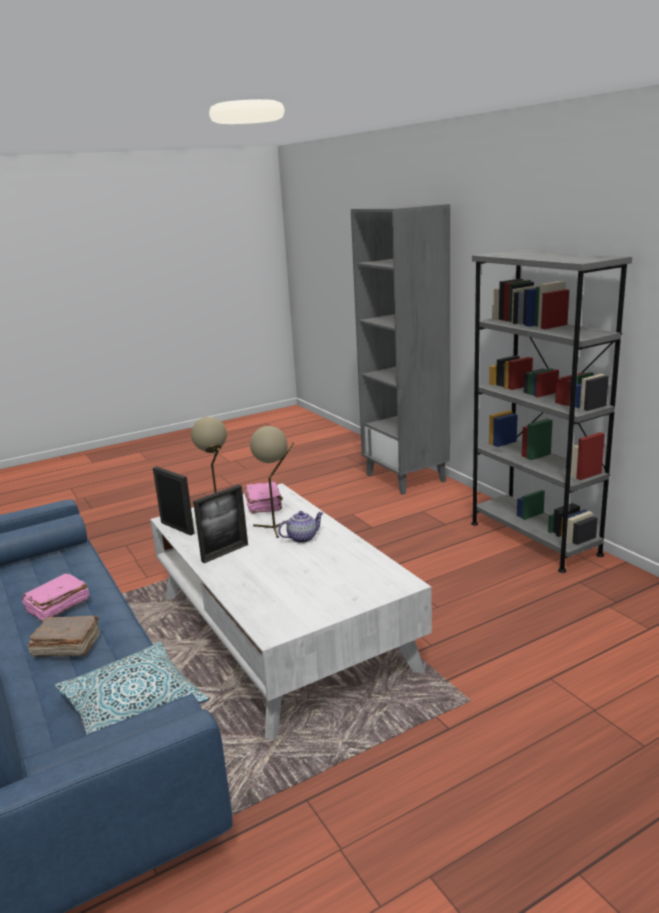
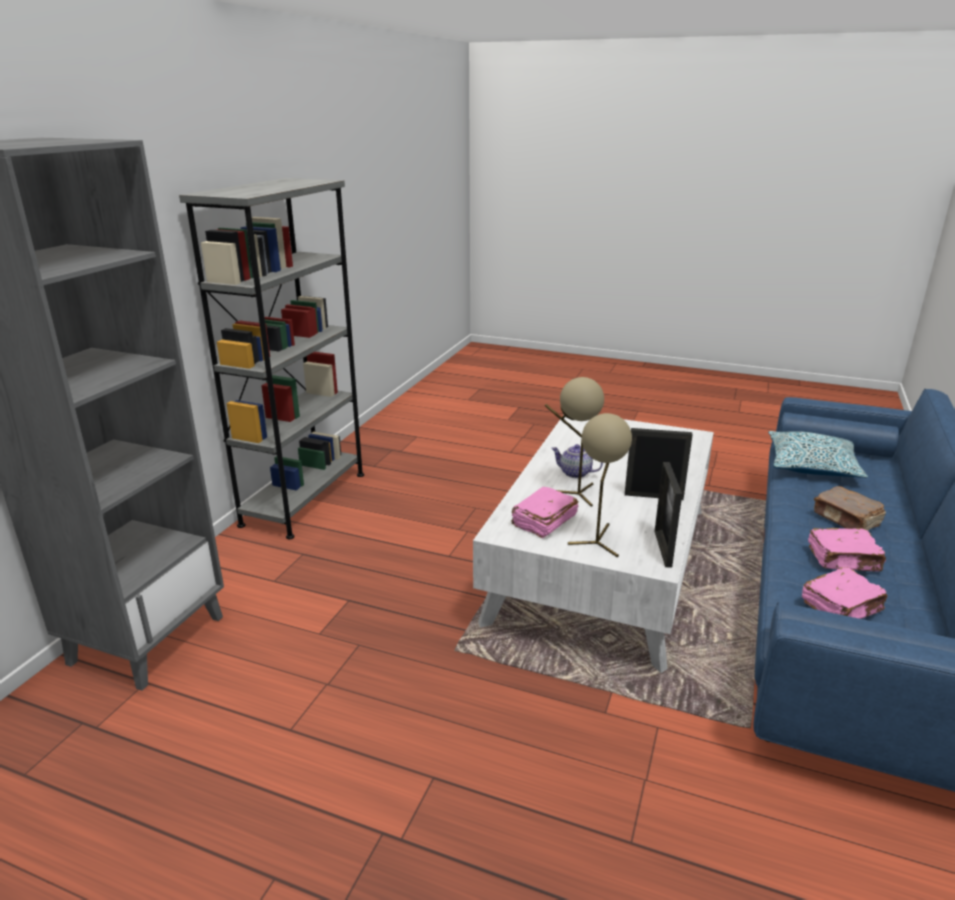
camera: 130 degrees left, 5 degrees up
(49, 574) = (842, 607): none -> pink book

